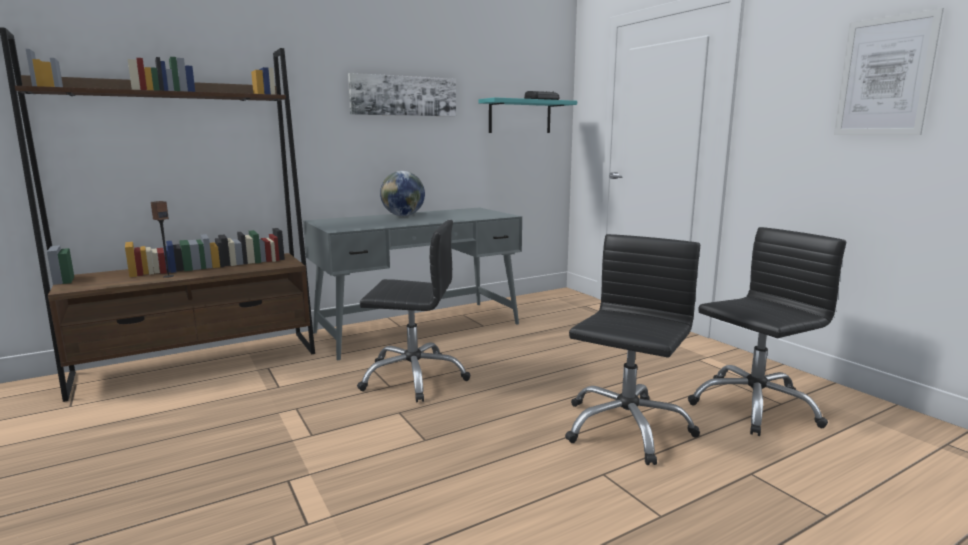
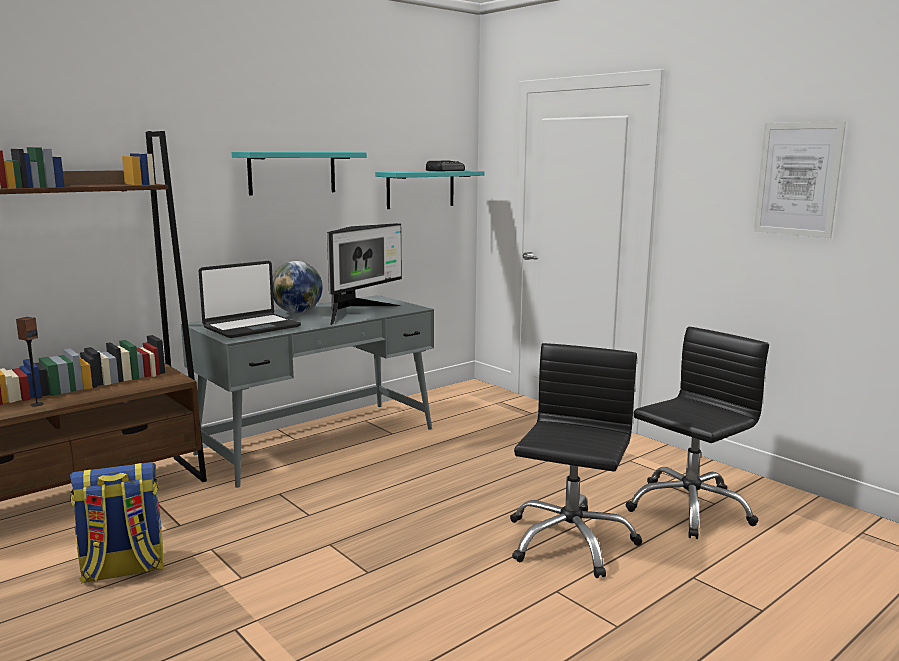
camera: 10 degrees left, 0 degrees up
(216, 419) = (122, 569): none -> backpack
(357, 223) = (251, 327): none -> laptop
(403, 96) = (292, 172): picture -> turquoise shelf
(414, 377) = (333, 502): black office chair -> none
(453, 217) = (356, 313): none -> monitor

